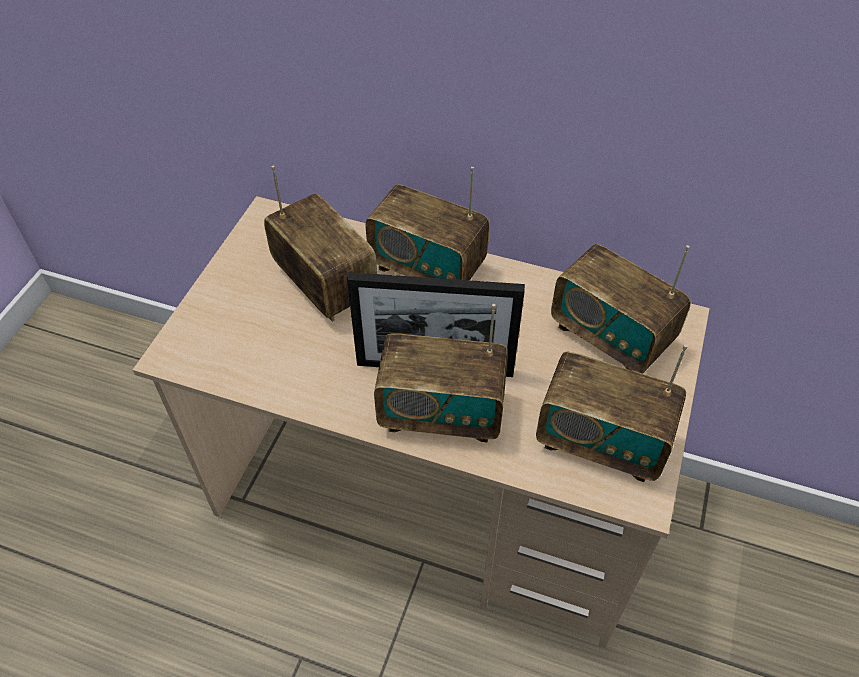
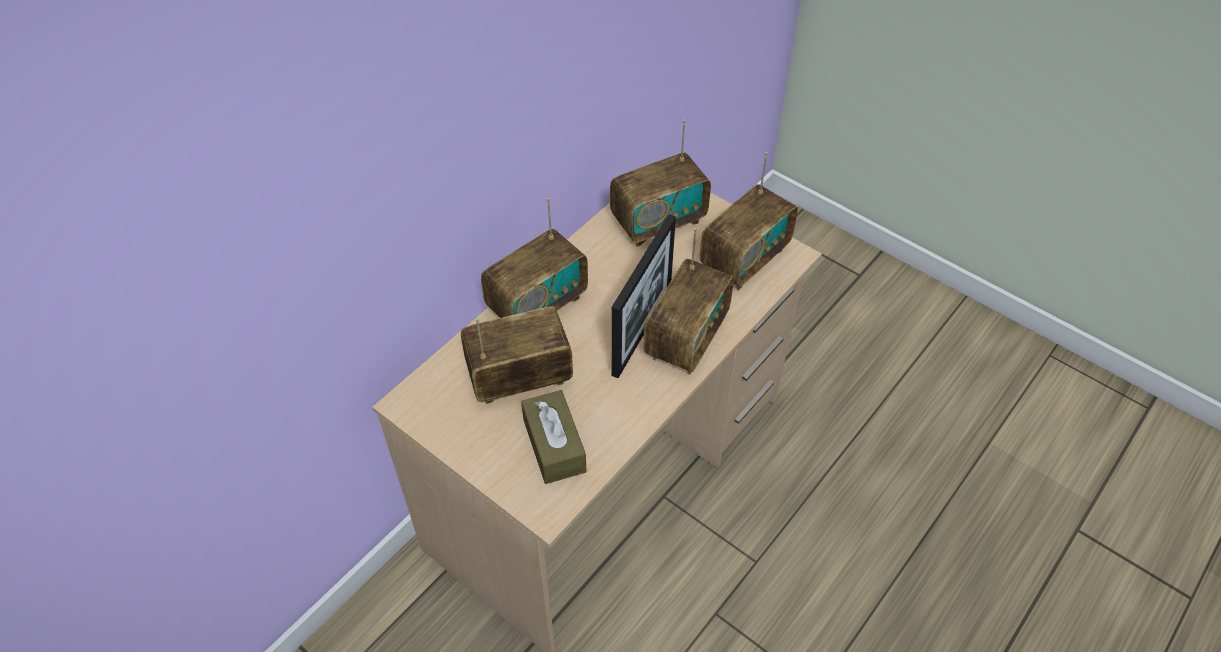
camera: 70 degrees left, 0 degrees up
(250, 337) = (554, 445): none -> brown tissue box

